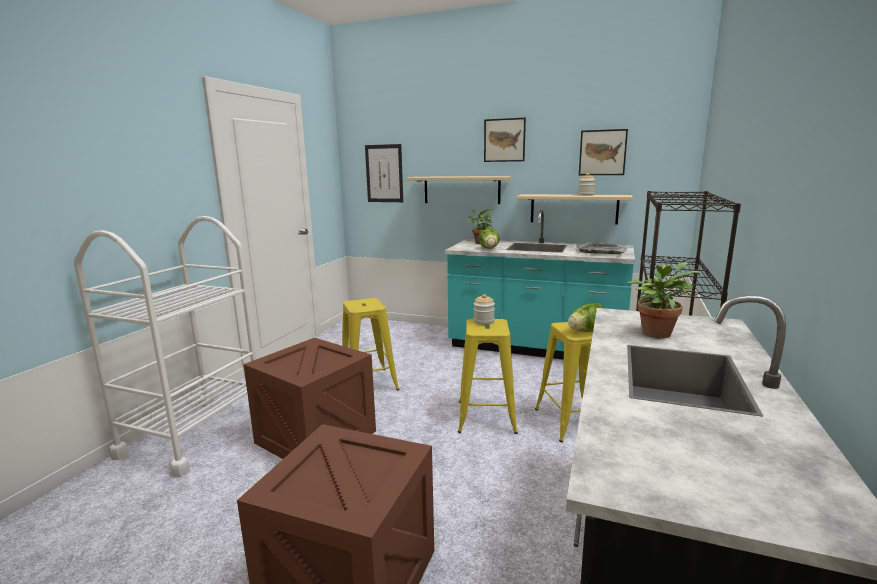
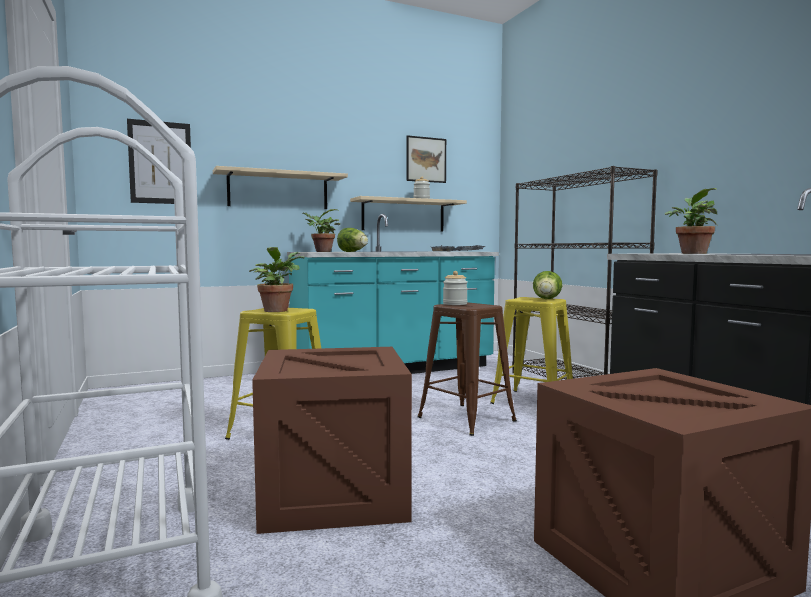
camera: 45 degrees left, 10 degrees down
(360, 305) = (277, 310): none -> potted plant
(486, 416) = (466, 419): yellow stool -> brown stool
(504, 140) = (329, 136): picture -> none

